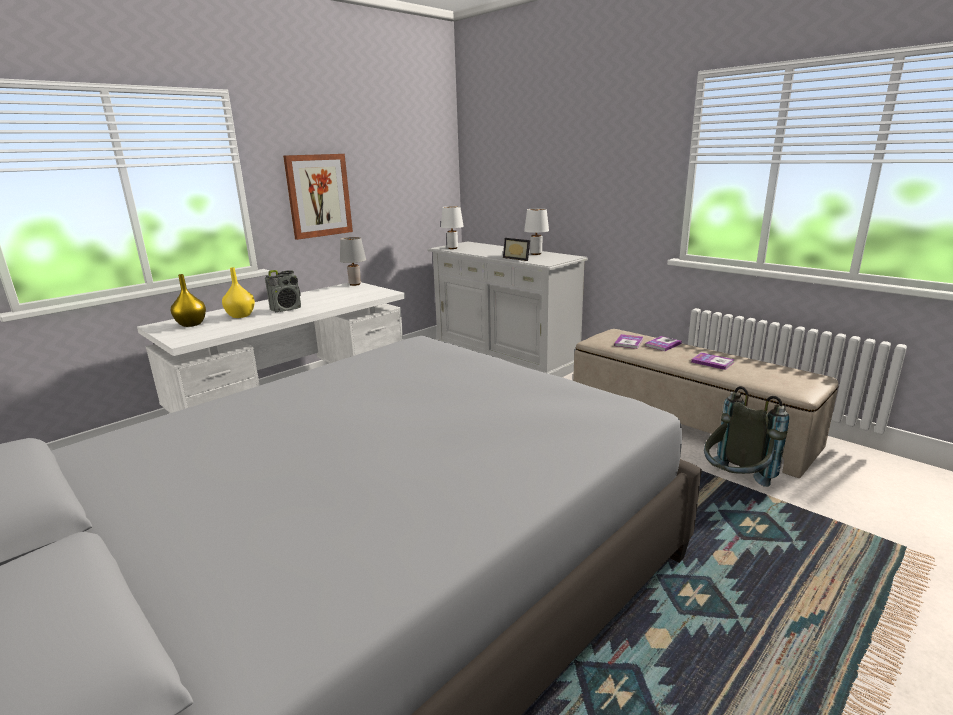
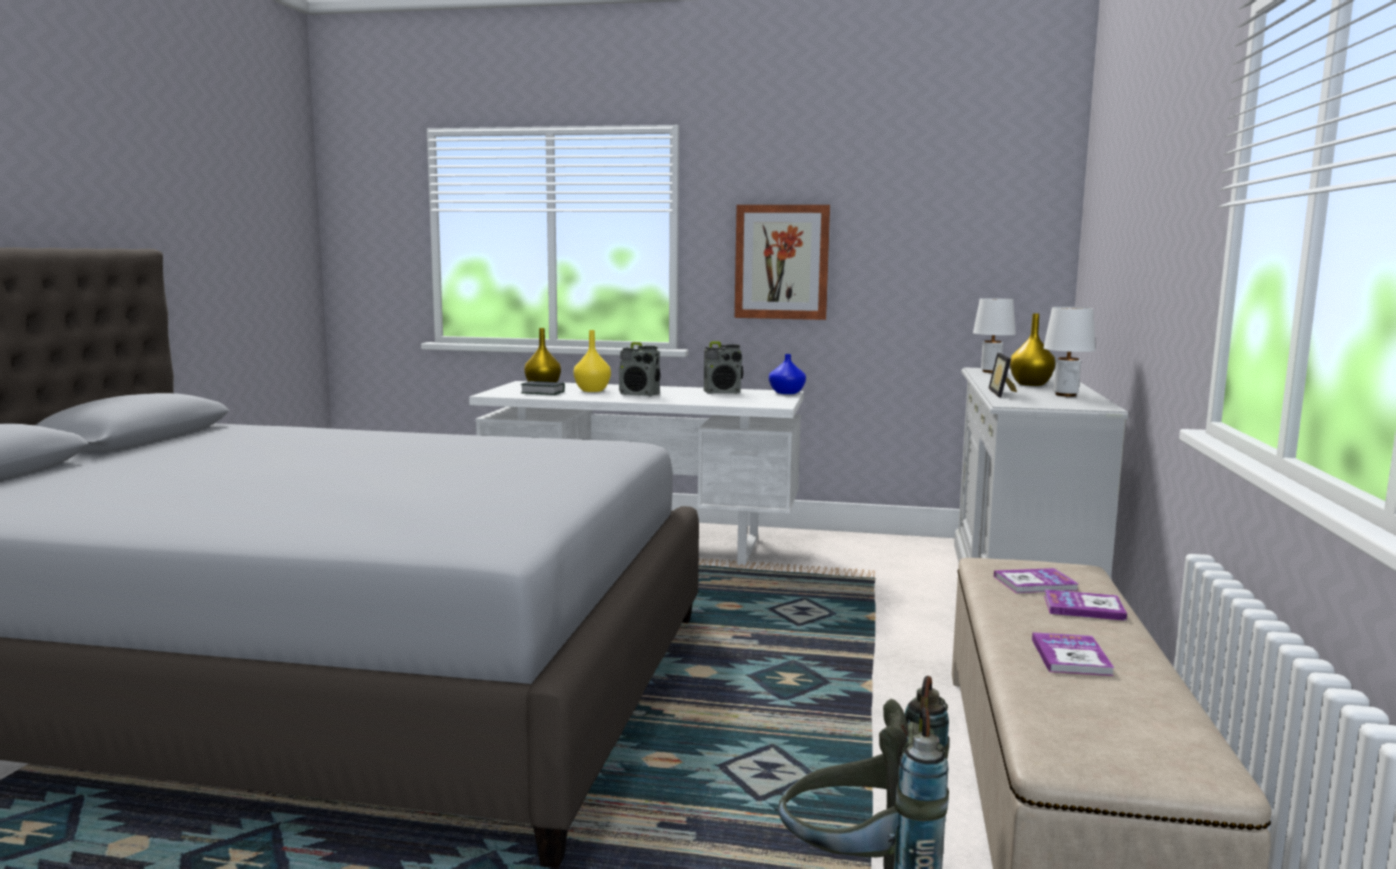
camera: 55 degrees right, 10 degrees down
(215, 328) = (542, 392): none -> book
(325, 293) = (723, 393): none -> radio
(355, 284) = (786, 392): grey table lamp -> blue vase
(499, 251) = (1029, 384): none -> yellow vase

